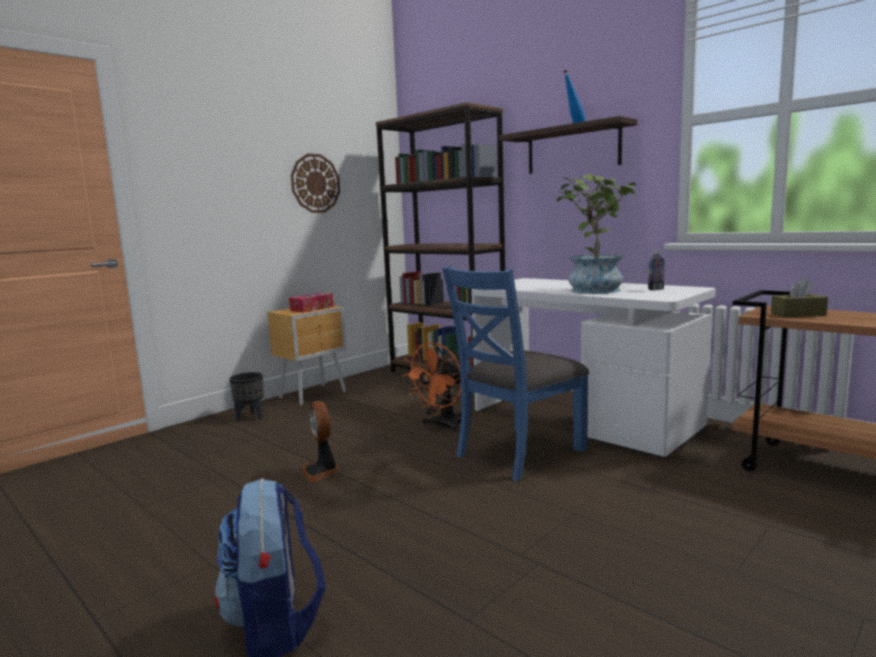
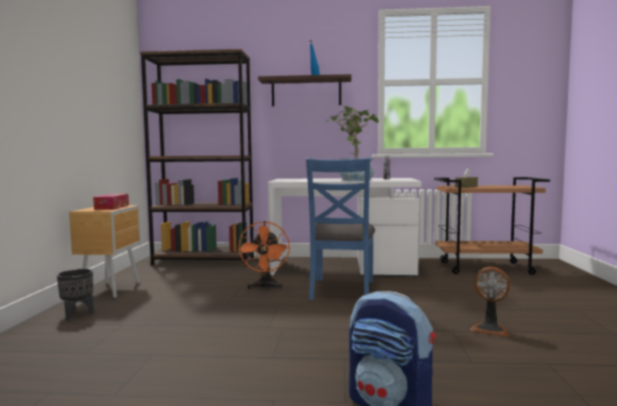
camera: 40 degrees left, 5 degrees down
(315, 183) = (95, 95): wall clock -> none
(321, 471) = (233, 329): fan -> fan (490, 329)

